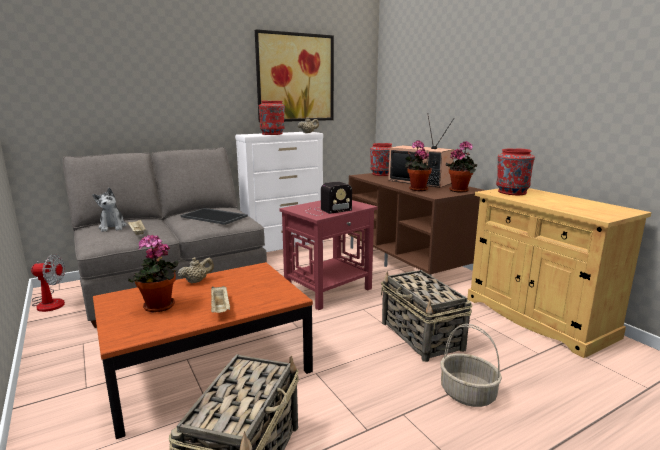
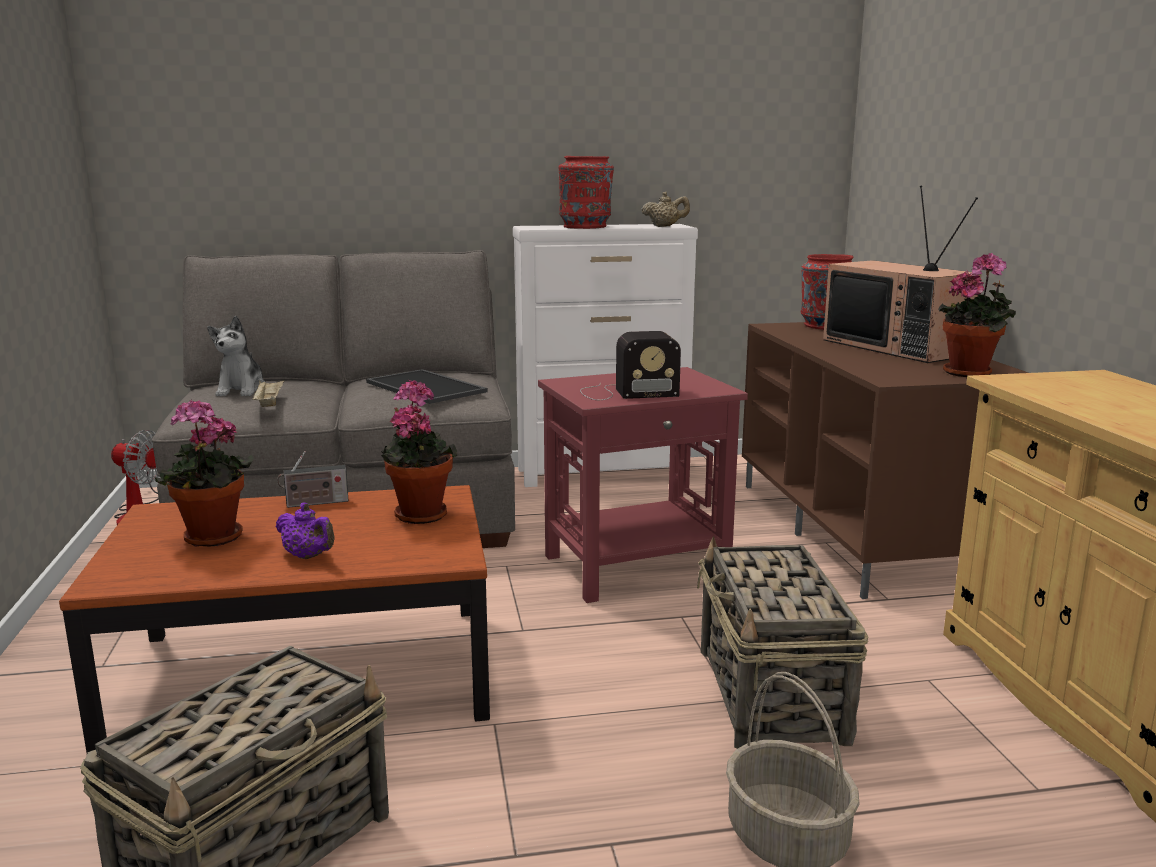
camera: 20 degrees right, 0 degrees up
(197, 281) = (314, 503): beige teapot -> radio
(220, 308) = (308, 557): beige tray -> purple teapot
(295, 78) = (653, 108): picture -> none
(416, 189) = (865, 362): potted plant -> potted plant (419, 513)
(511, 192) = (1061, 384): red vase -> none

